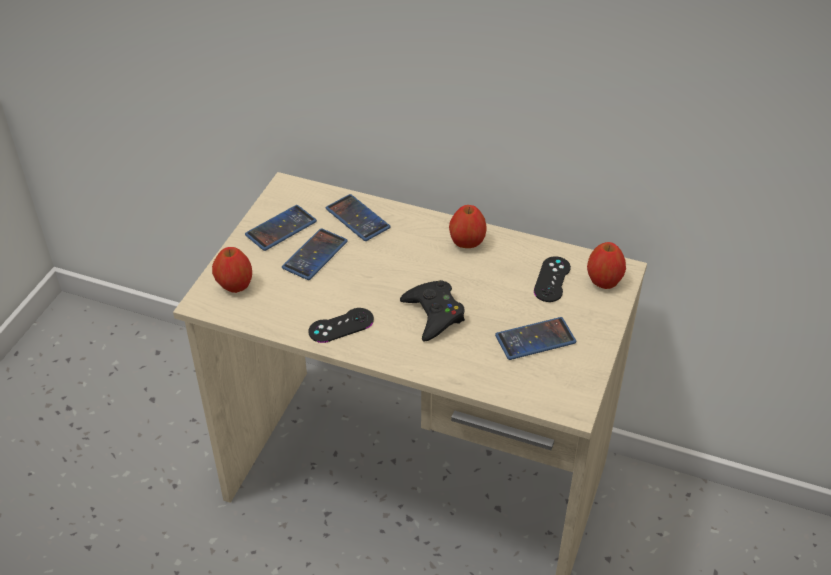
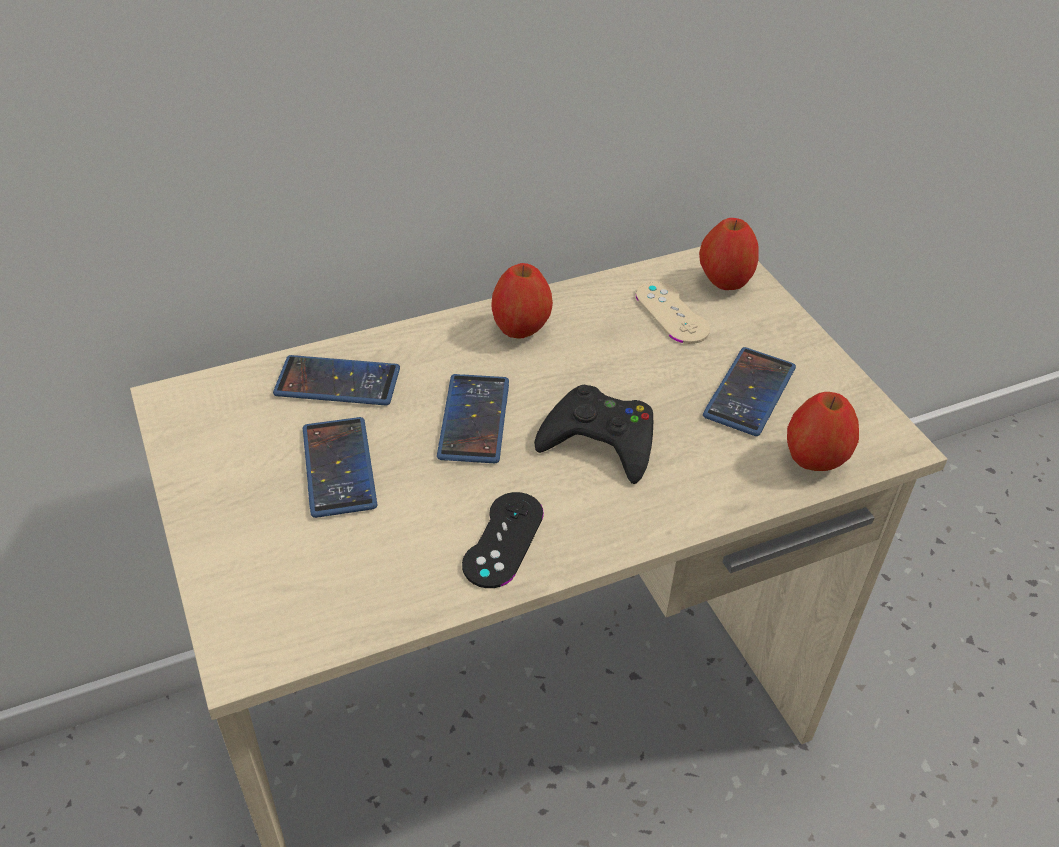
camera: 45 degrees left, 0 degrees up
(235, 286) = (269, 593): apple -> apple (814, 460)
(281, 228) = (239, 463): phone -> phone (474, 419)
(552, 279) = (672, 313): black game controller -> beige game controller

